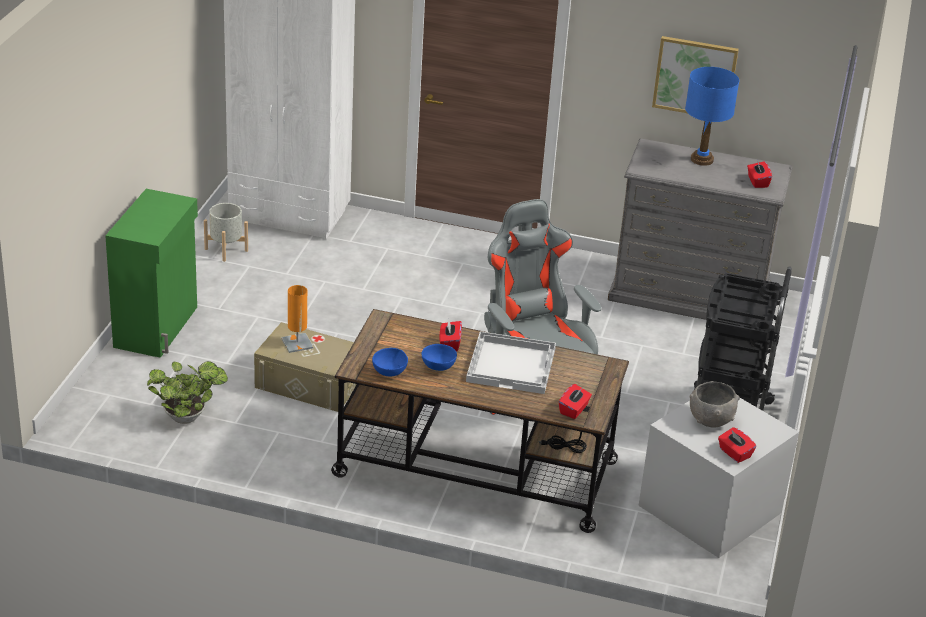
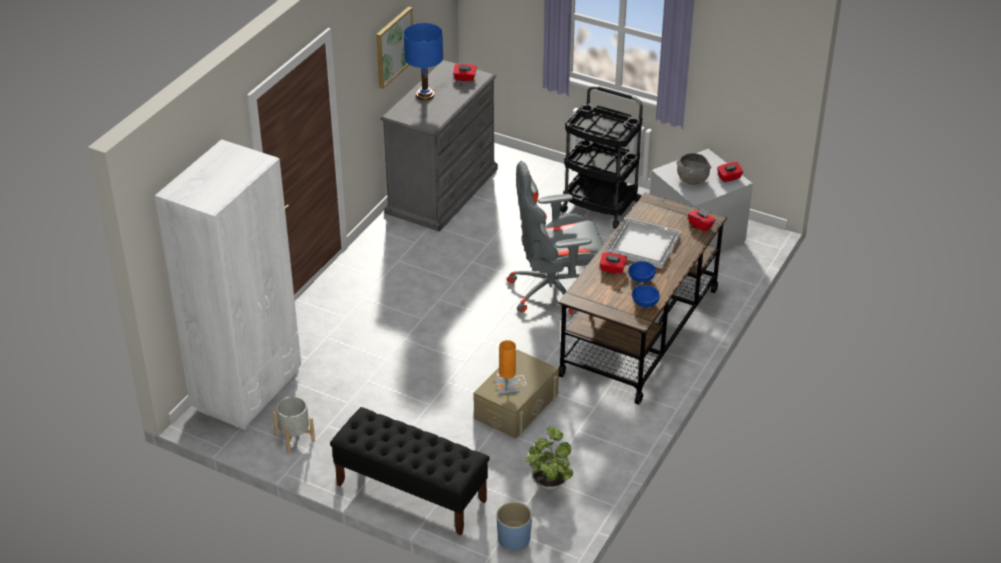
camera: 75 degrees left, 5 degrees up
(95, 399) = (513, 539): none -> blue planter
(157, 327) = (410, 492): green cabinet -> black bench

